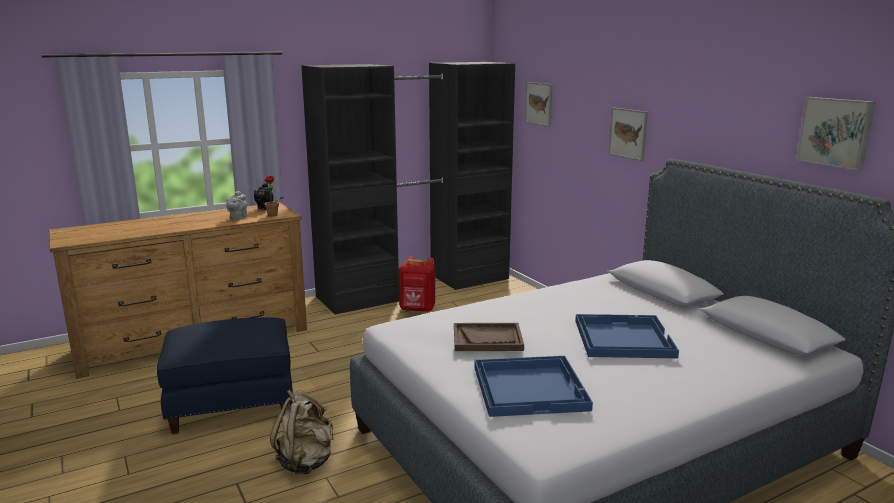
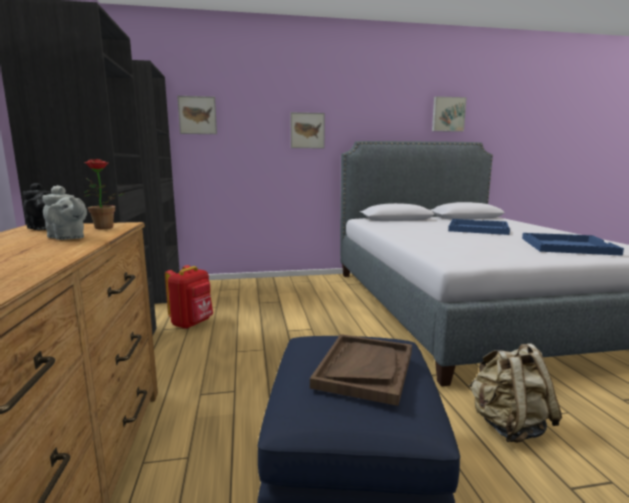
camera: 70 degrees left, 5 degrees down
(487, 339) = (487, 243): brown tray -> brown tray (364, 369)

